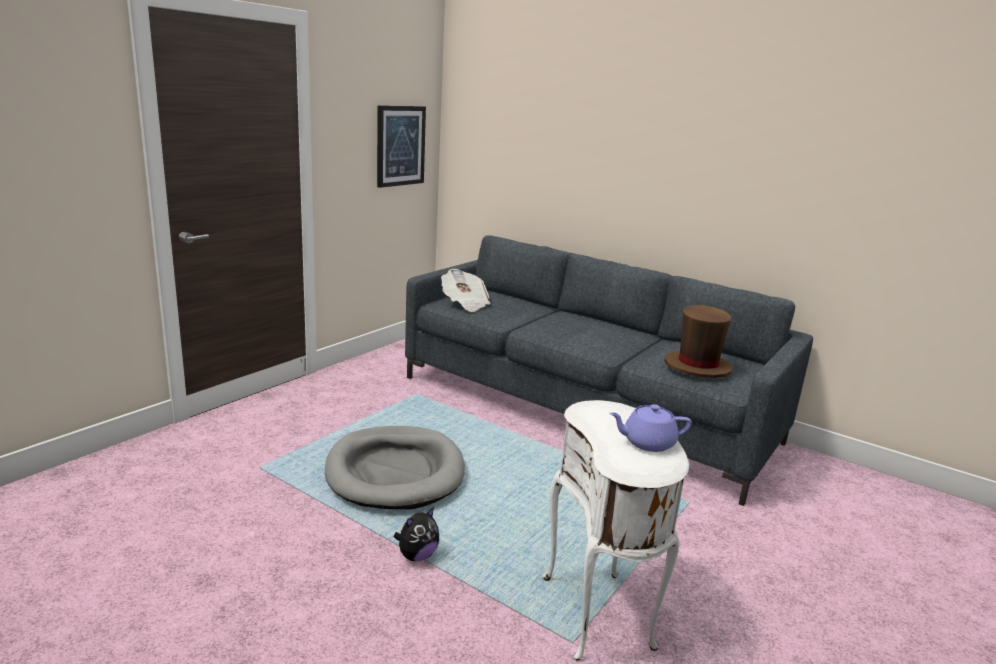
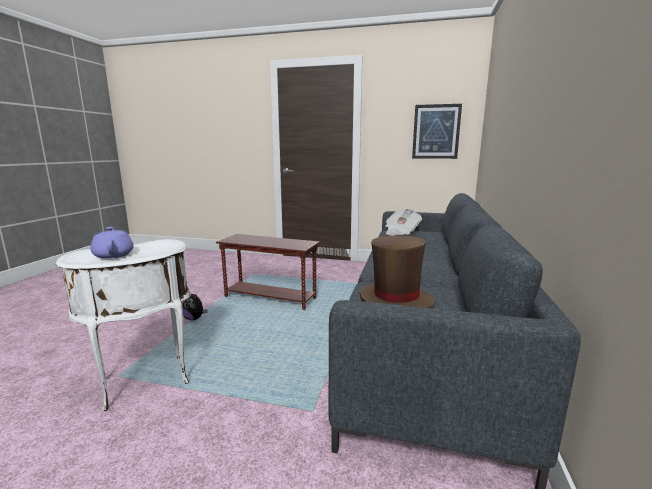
camera: 70 degrees right, 5 degrees down
(395, 472) = (270, 298): grey dog bed -> brown side table

